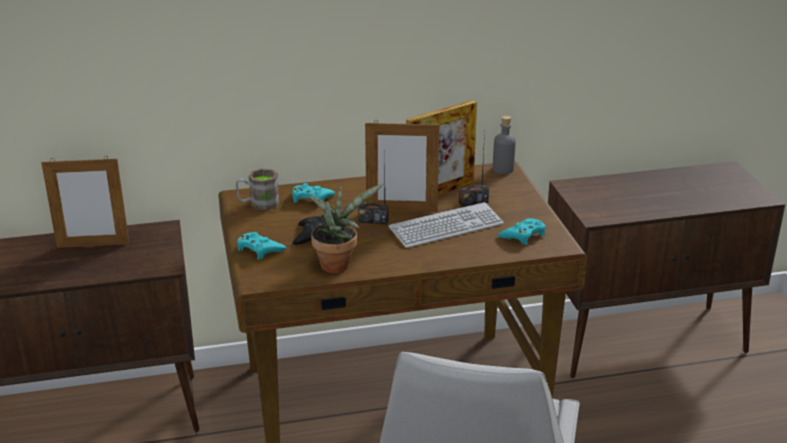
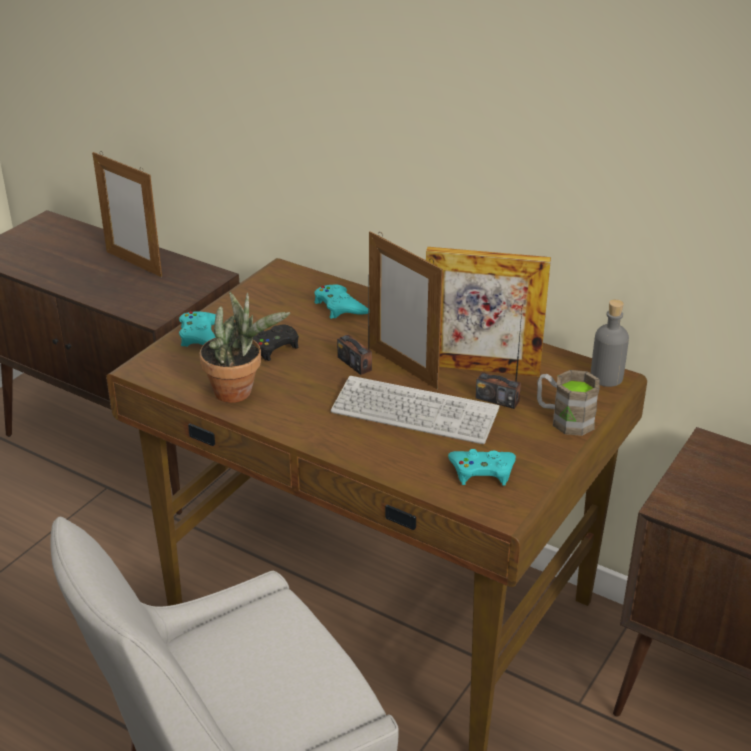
camera: 45 degrees right, 5 degrees up
(258, 204) = (283, 288): brown mug -> brown mug (564, 419)

